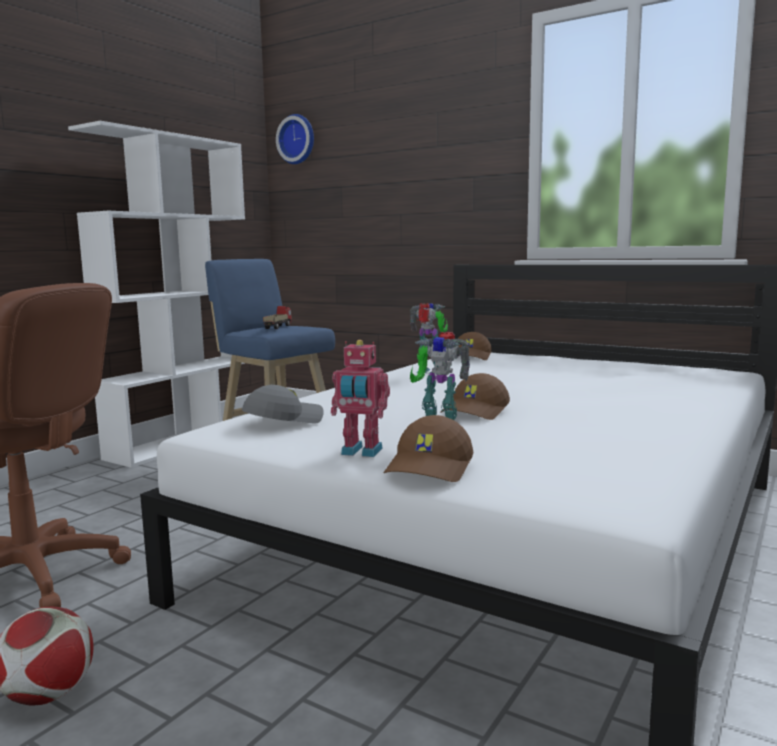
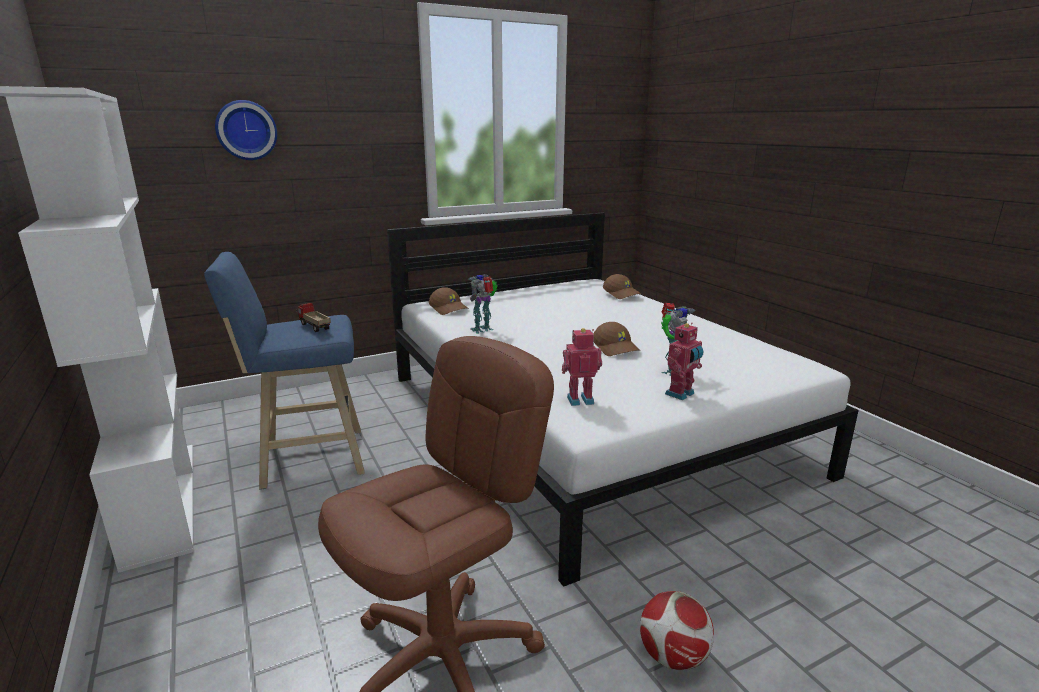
camera: 60 degrees left, 10 degrees up
(283, 420) = (580, 399): grey cap -> toy robot
(297, 139) = (115, 81): wall clock -> wall clock (246, 130)
(431, 468) = (731, 385): brown cap -> brown cap (622, 294)

